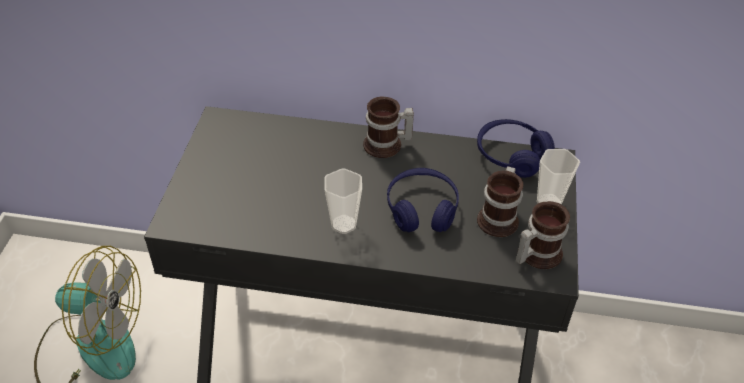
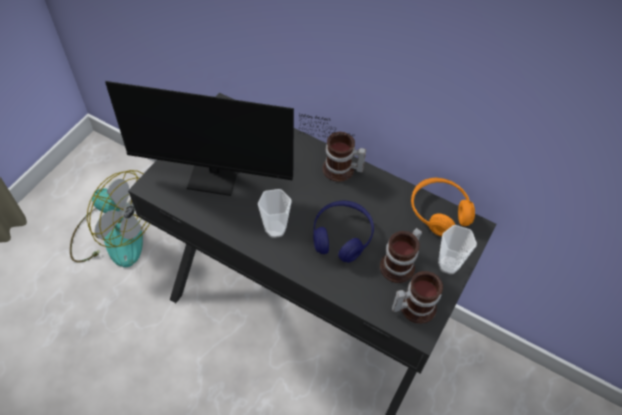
camera: 20 degrees right, 10 degrees up
(253, 190) = (222, 177): none -> monitor
(511, 155) = (439, 211): blue headphones -> orange headphones

